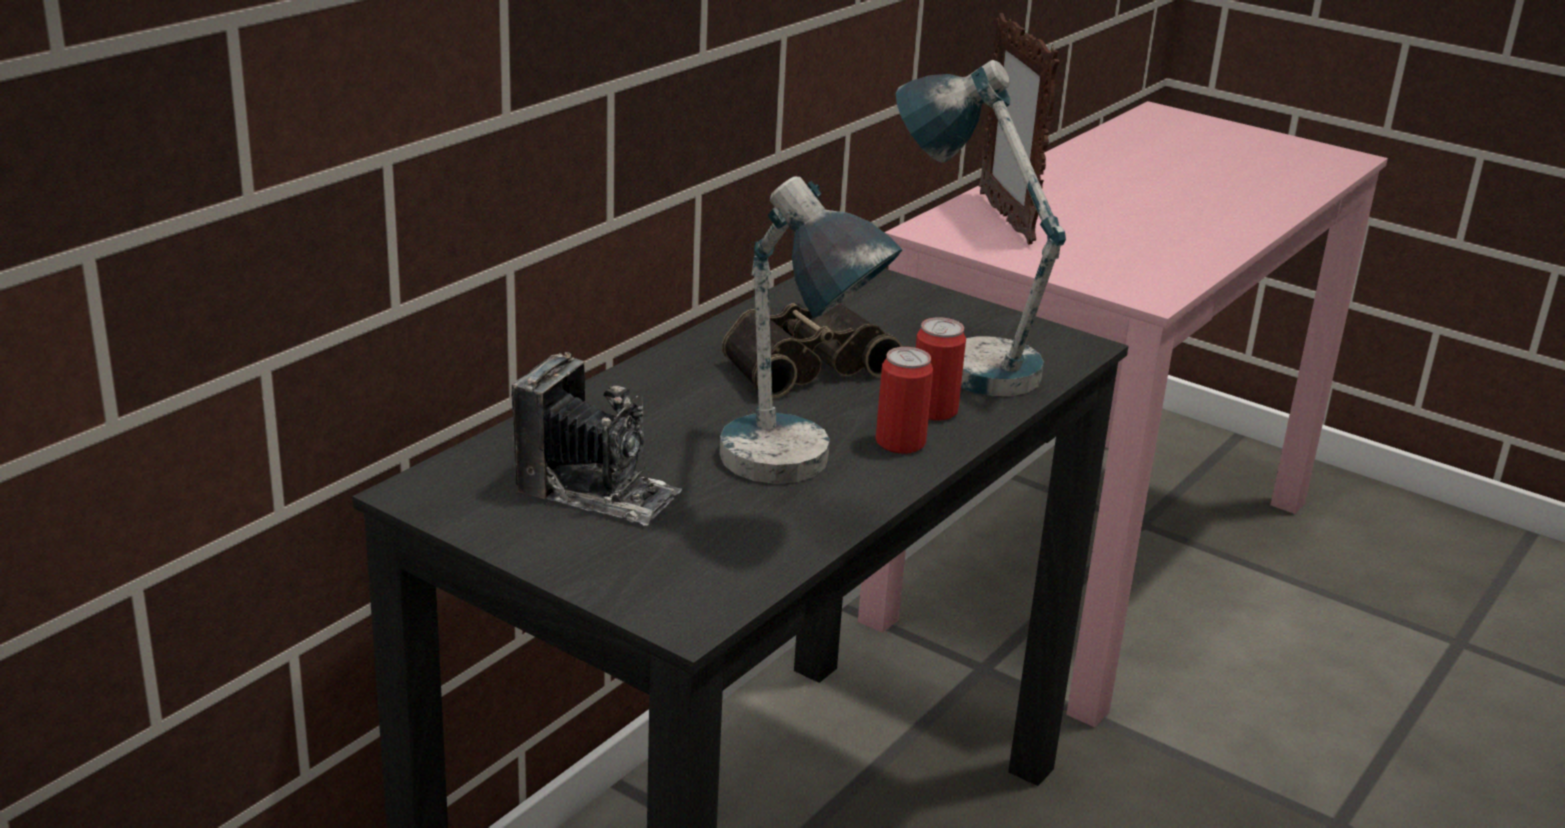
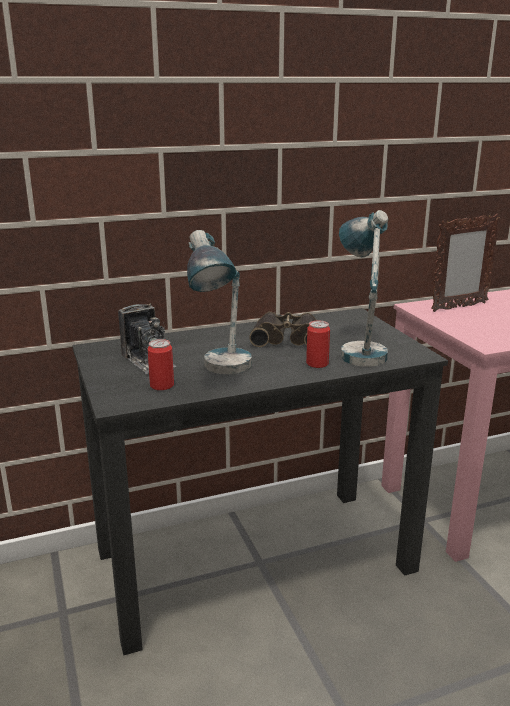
camera: 35 degrees right, 5 degrees down
(900, 443) = (285, 371): can -> can (162, 385)
(1005, 218) = (458, 307): picture frame -> picture frame turned 135 degrees counterclockwise

